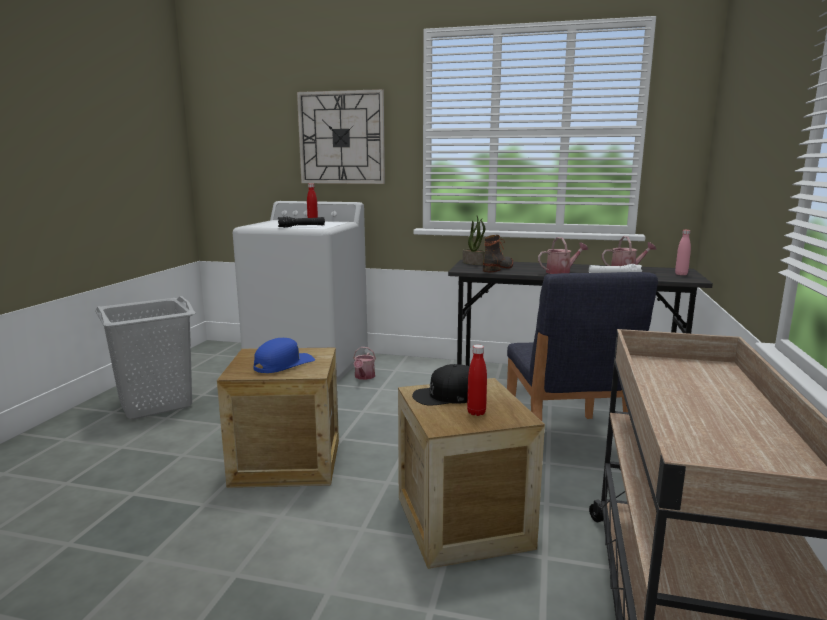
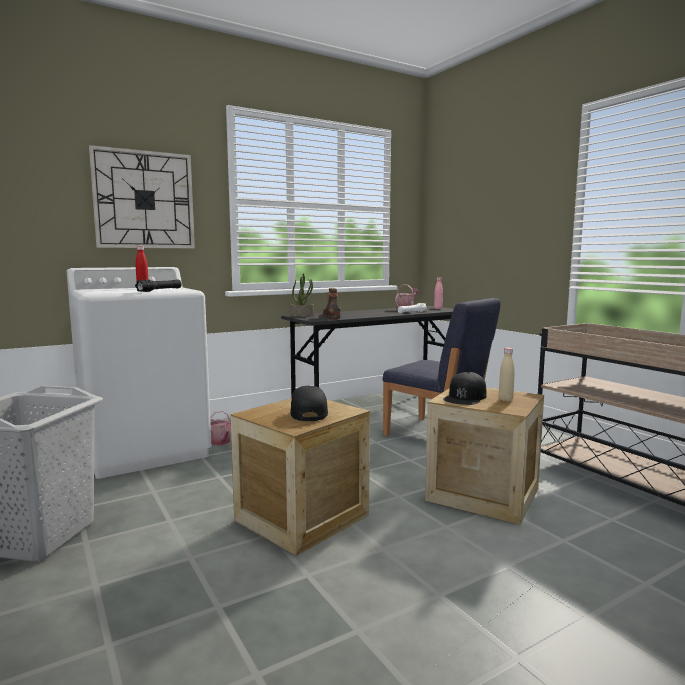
camera: 45 degrees left, 5 degrees down
(283, 364) = (308, 412): blue cap -> black cap
(476, 412) = (505, 399): red bottle -> beige bottle
(561, 272) = (378, 314): watering can -> none

